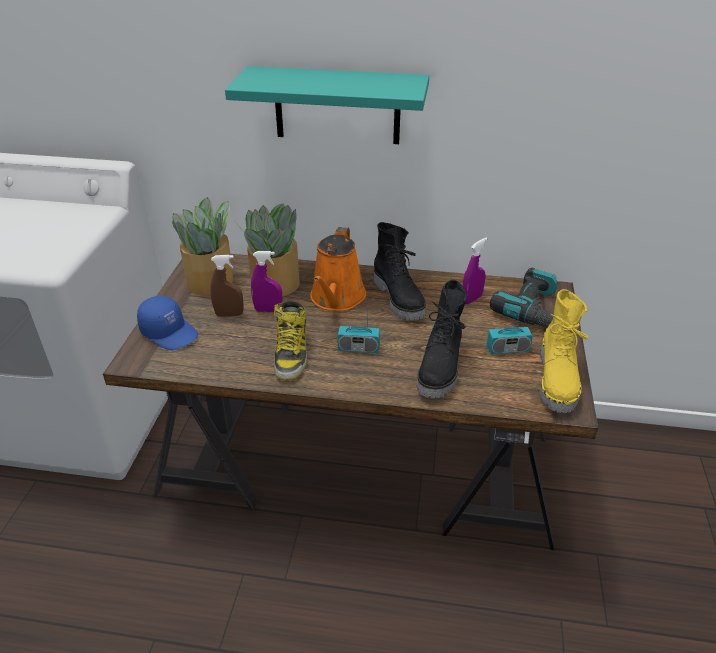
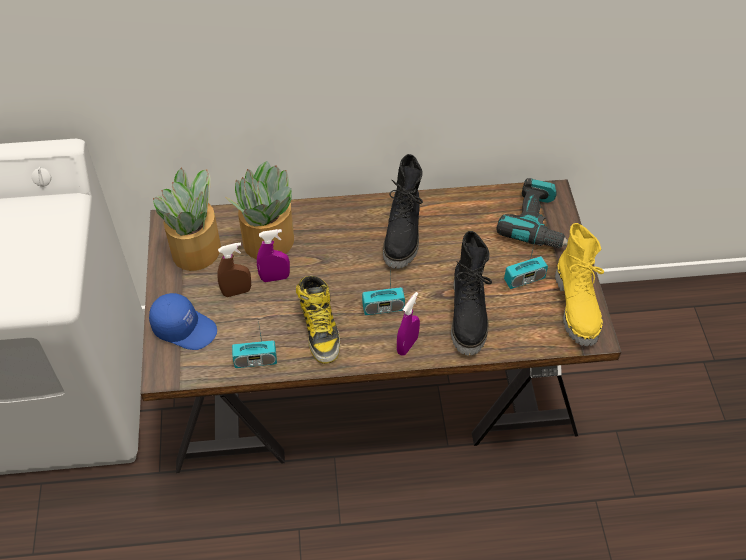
camera: 15 degrees left, 15 degrees up
(219, 367) = (255, 361): none -> radio
(336, 298) = (339, 248): orange watering can -> none
(337, 106) = (316, 57): turquoise shelf -> none
(400, 299) = (403, 235): black boot -> black boot turned 45 degrees clockwise
(471, 299) = (474, 222): purple spray bottle -> purple spray bottle (407, 345)

